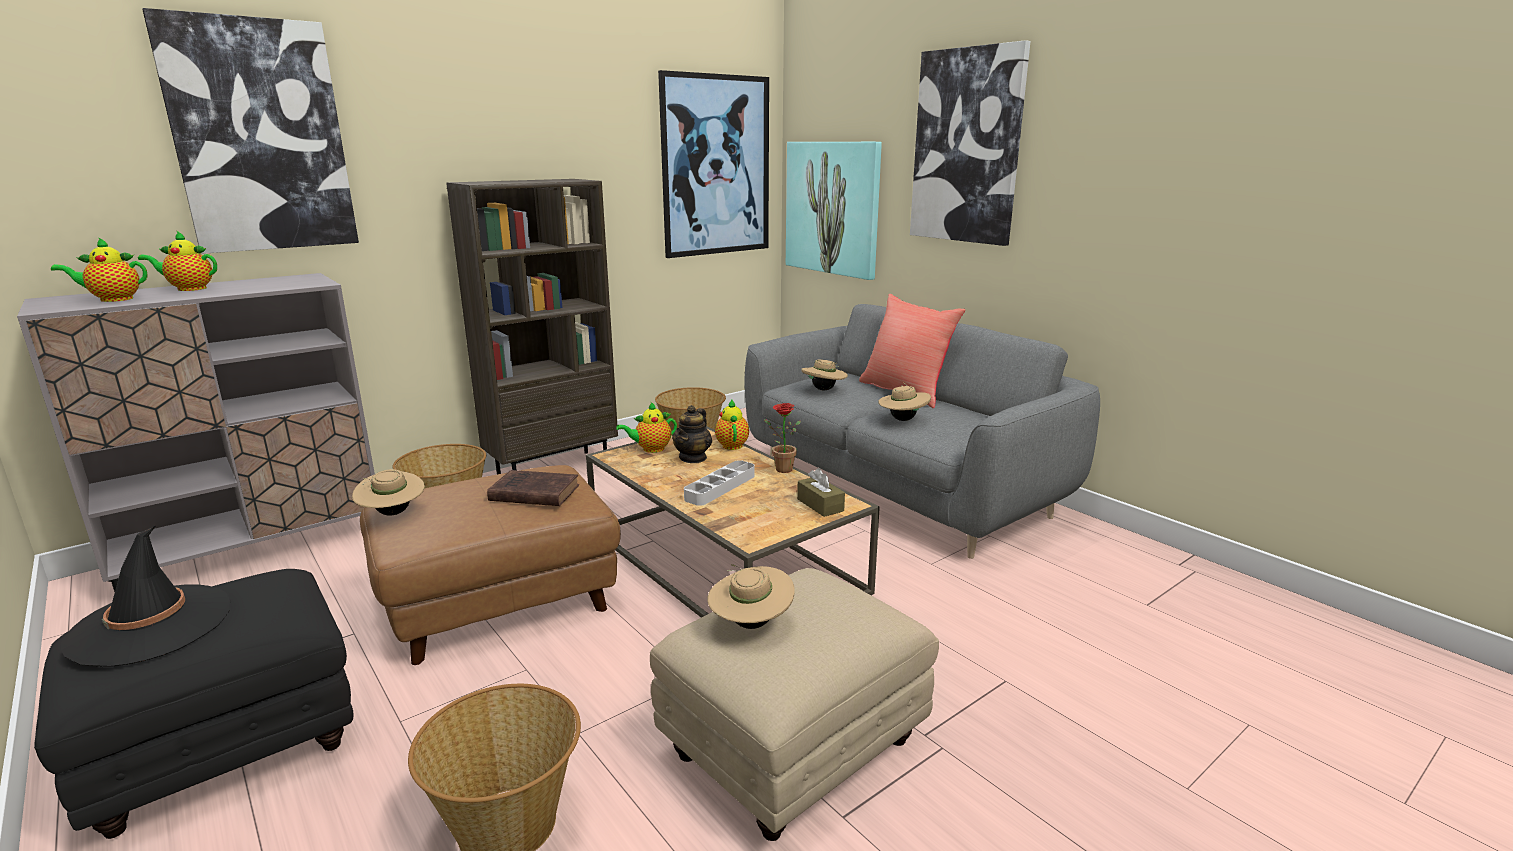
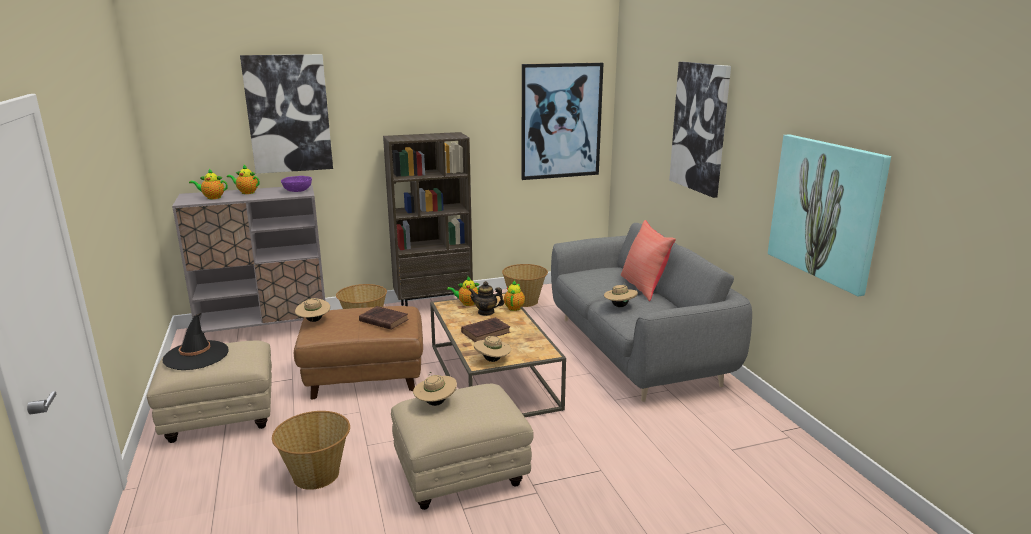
camera: 20 degrees right, 0 degrees up
(228, 748) = (222, 418): black ottoman -> beige ottoman
(299, 281) = (297, 190): none -> purple bowl
(693, 458) = (486, 312): teapot -> teapot turned 60 degrees clockwise
(720, 487) = (486, 332): grey tray -> brown book
(780, 469) = (529, 326): potted plant -> none
(820, 505) = (532, 351): brown tissue box -> none
(824, 390) = (590, 279): beige hat -> beige hat (492, 360)
(833, 208) = (635, 153): picture -> picture (826, 210)

